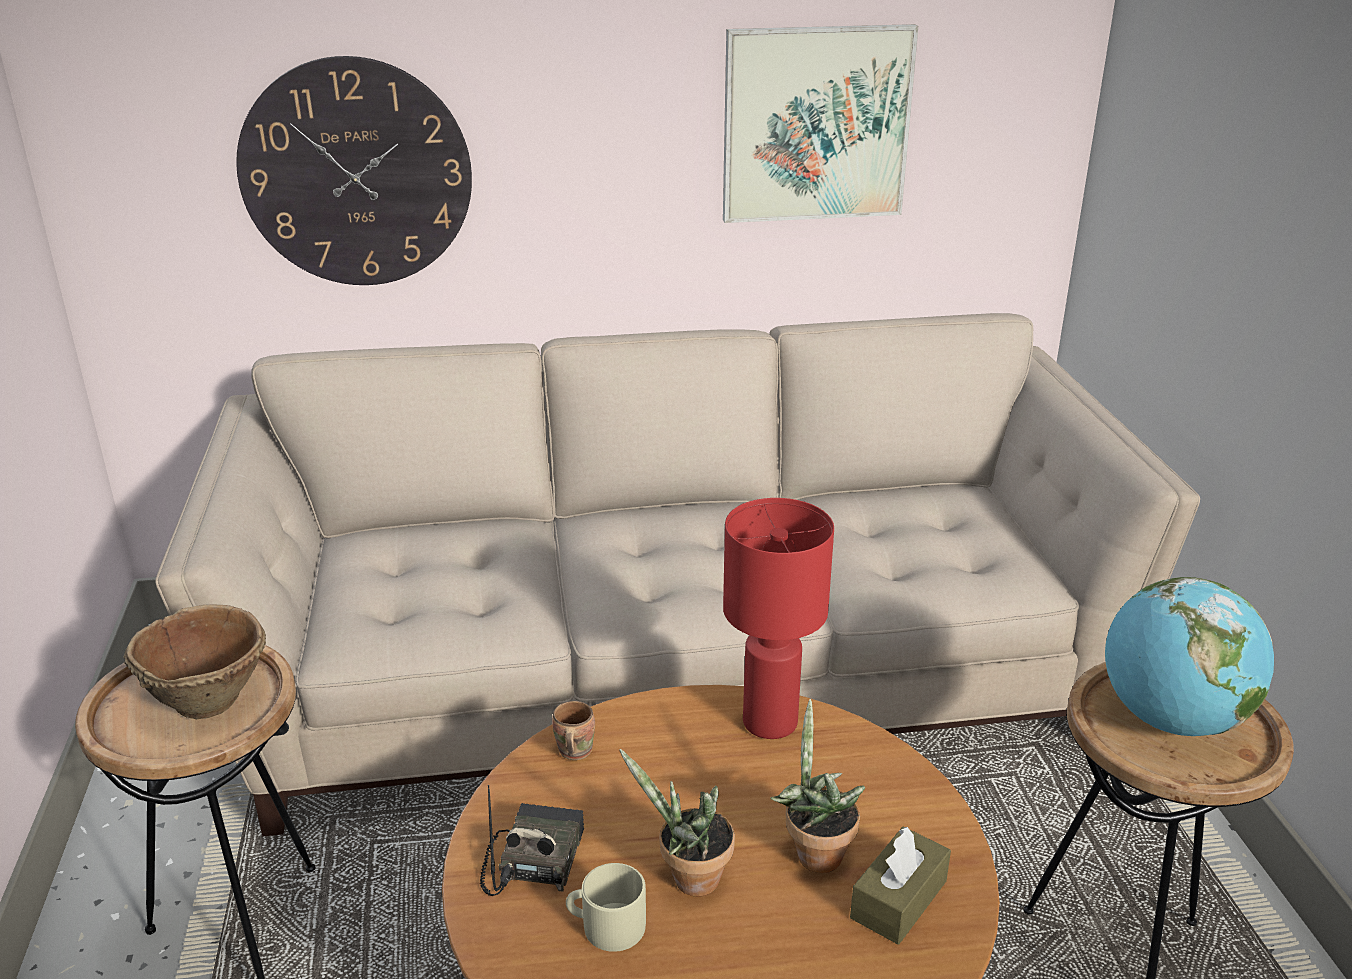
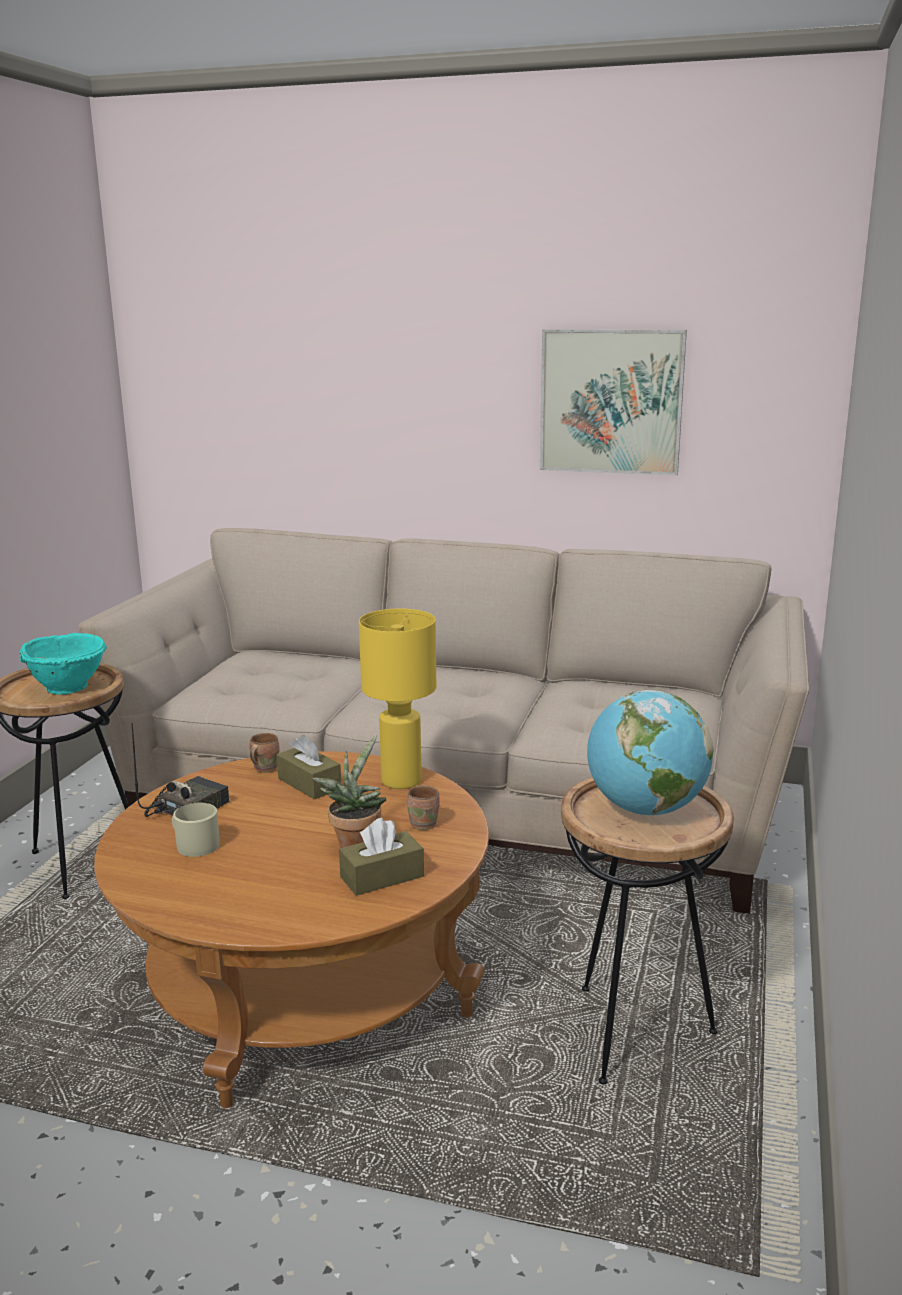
camera: 25 degrees right, 10 degrees down
(208, 697) = (68, 687): brown bowl -> turquoise bowl
(356, 174) = (299, 417): wall clock -> none
(659, 762) = (309, 784): none -> brown tissue box
(689, 879) = (264, 837): potted plant -> none
(770, 721) = (402, 780): red table lamp -> yellow table lamp
(865, 789) = (425, 823): none -> brown mug

